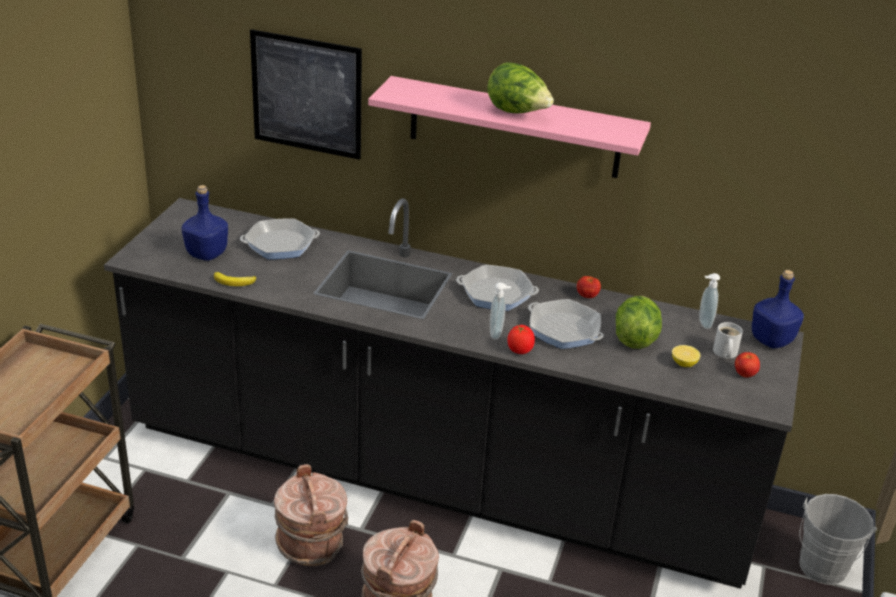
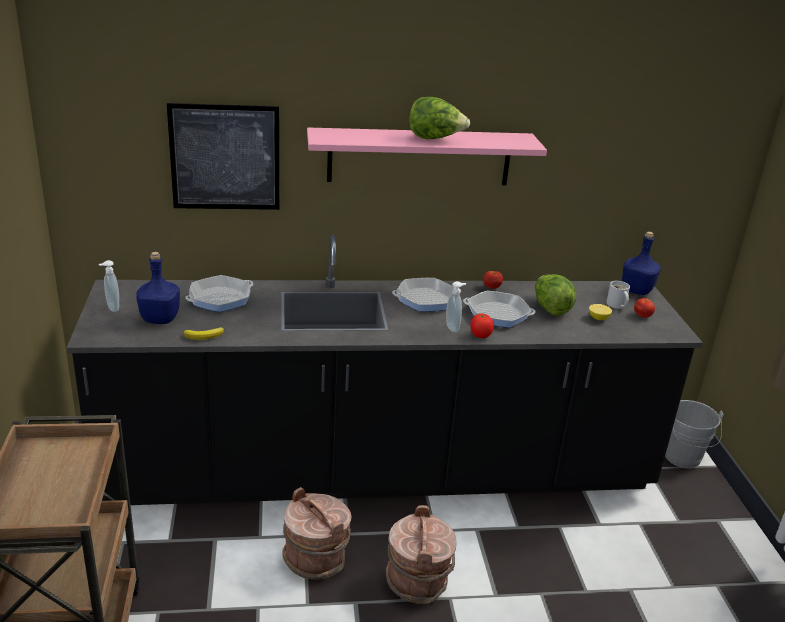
camera: 25 degrees left, 5 degrees down
(703, 323) = (584, 289): soap dispenser -> soap dispenser (112, 308)

